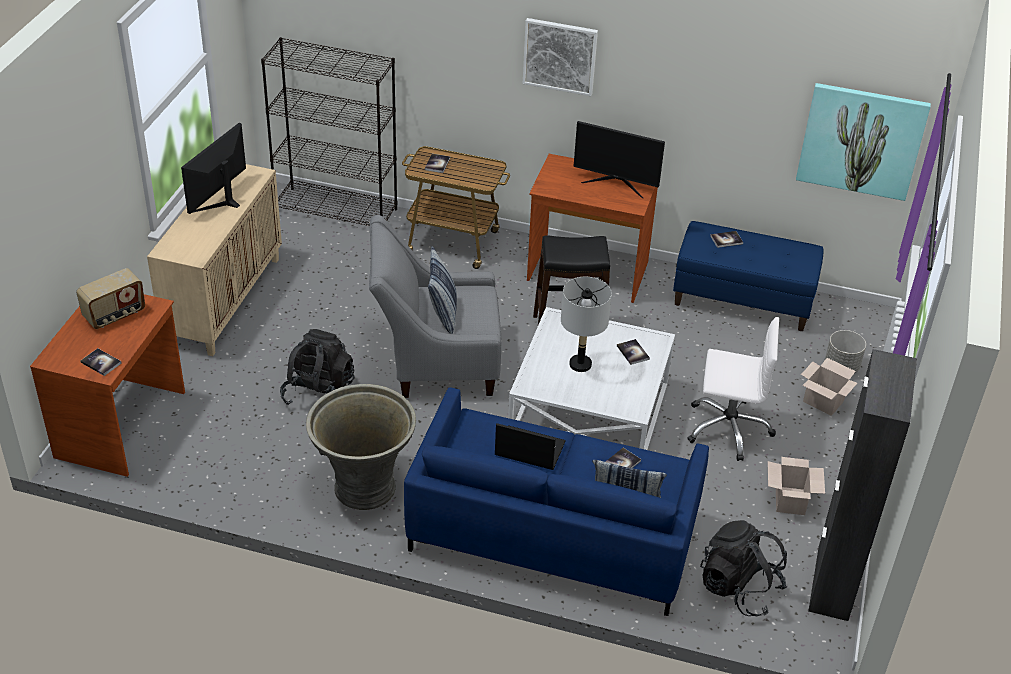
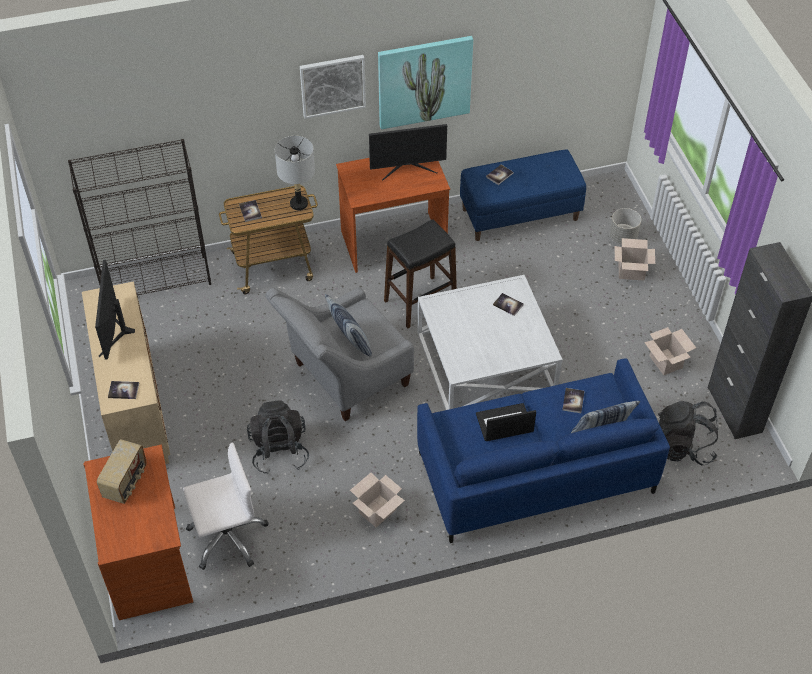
camera: 30 degrees left, 10 degrees up
(101, 363) = (155, 530): book -> book (123, 390)
(364, 487) = (377, 510): grey planter -> cardboard box
(580, 364) = (480, 334): grey table lamp -> grey table lamp (299, 204)
(728, 428) = (586, 325): white office chair -> white office chair (227, 536)
(861, 140) = (586, 62): picture -> picture (424, 81)

